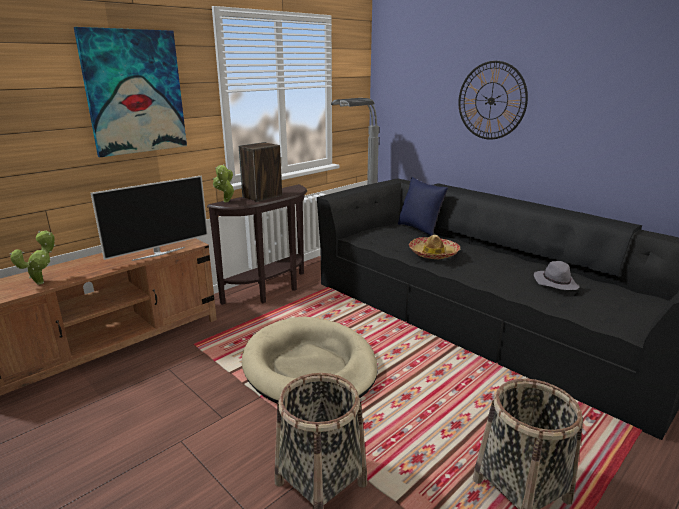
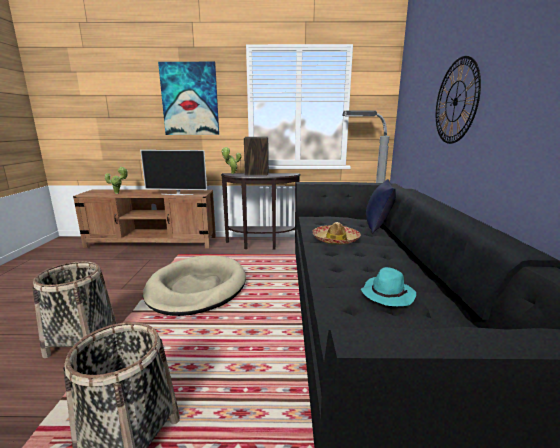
camera: 45 degrees right, 5 degrees down
(555, 283) = (387, 294): grey hat -> turquoise hat

